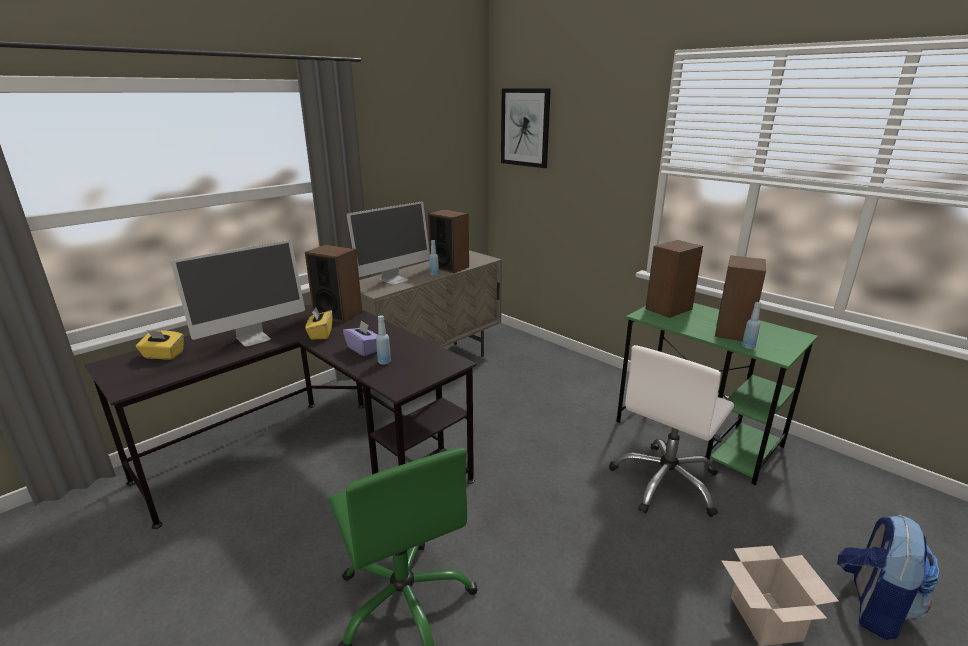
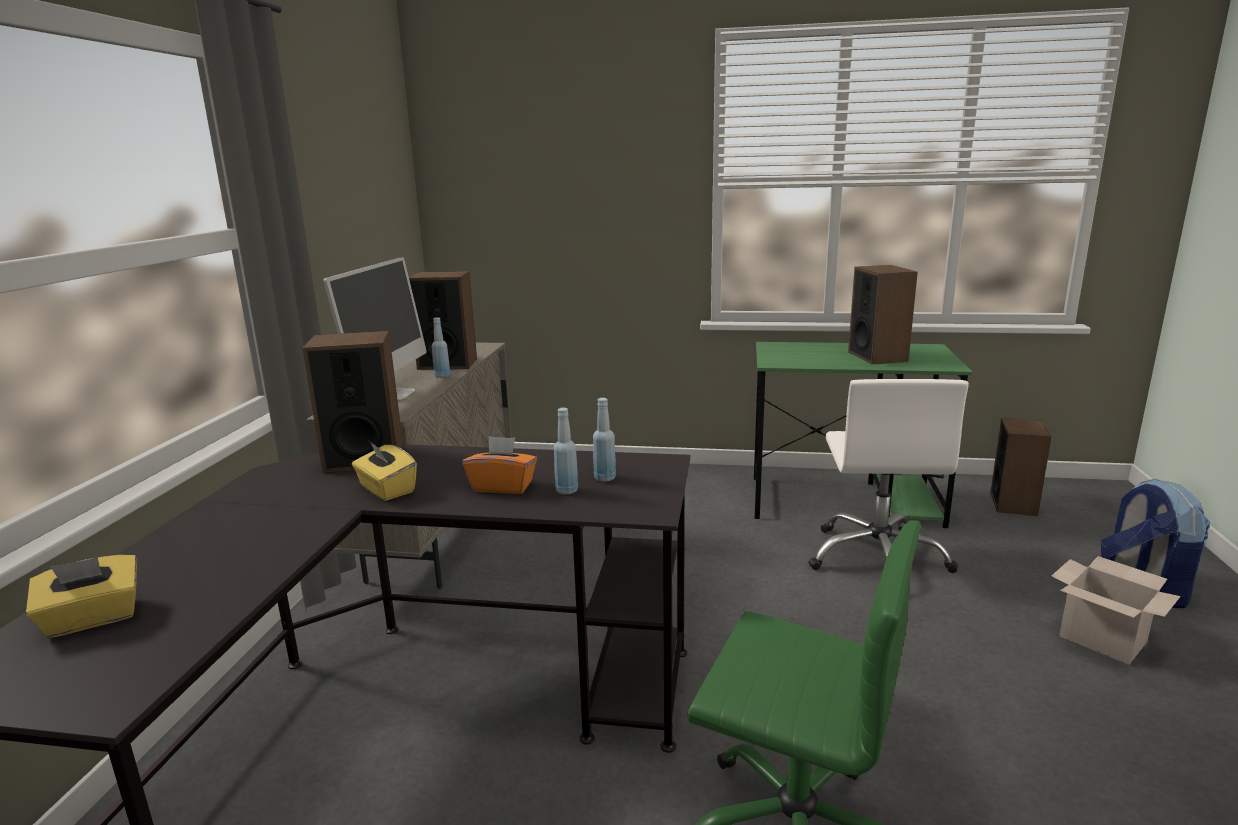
camera: 35 degrees left, 5 degrees down
(253, 338) = (263, 532): monitor -> none
(364, 349) = (503, 486): purple tissue box -> orange tissue box
(525, 127) = (486, 145): picture -> none
(669, 309) = (785, 352): speaker -> speaker (1013, 504)
(748, 347) = (914, 365): blue bottle -> blue bottle (605, 478)

